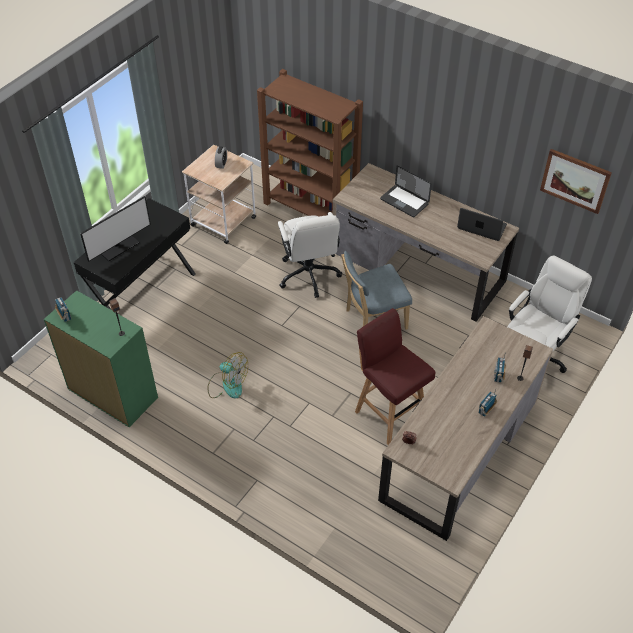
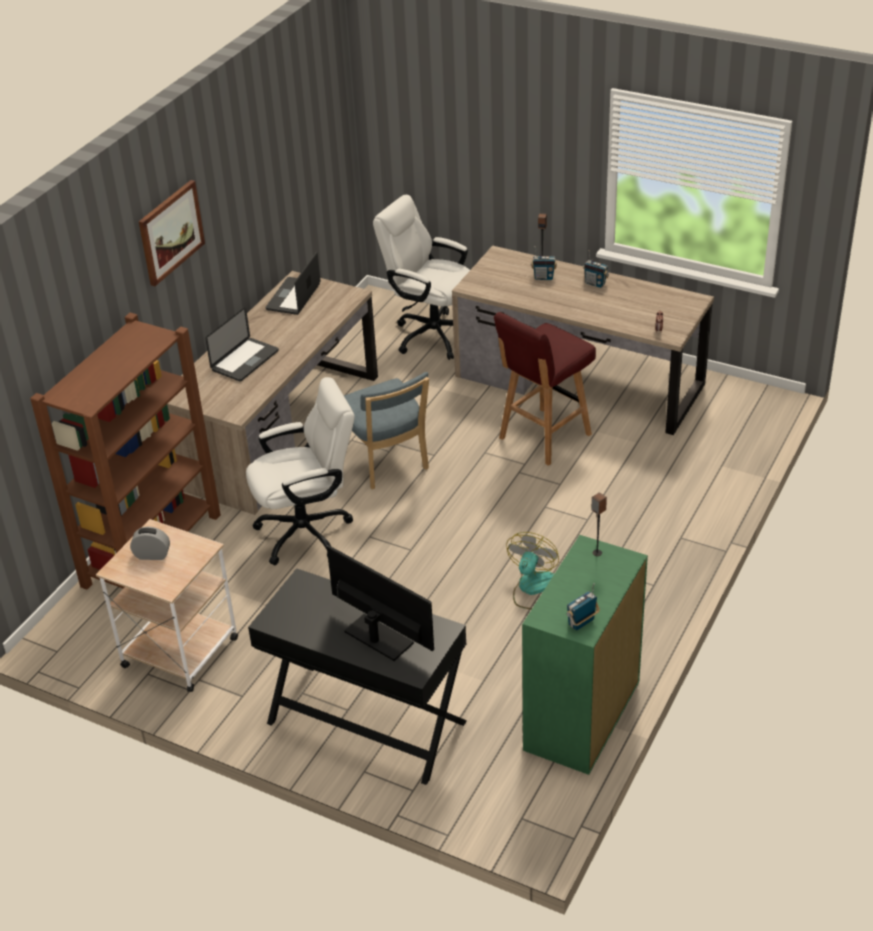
camera: 95 degrees left, 10 degrees down
(575, 180) = (306, 151): picture -> picture (170, 232)

